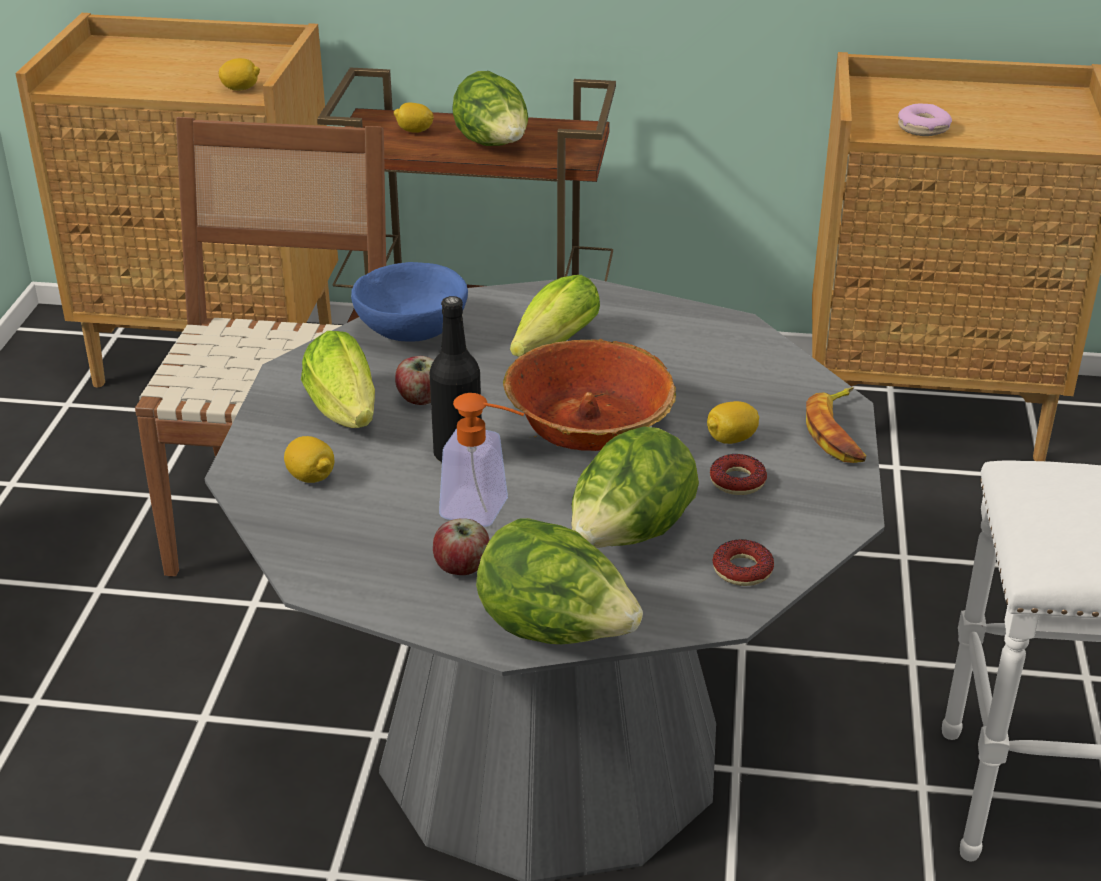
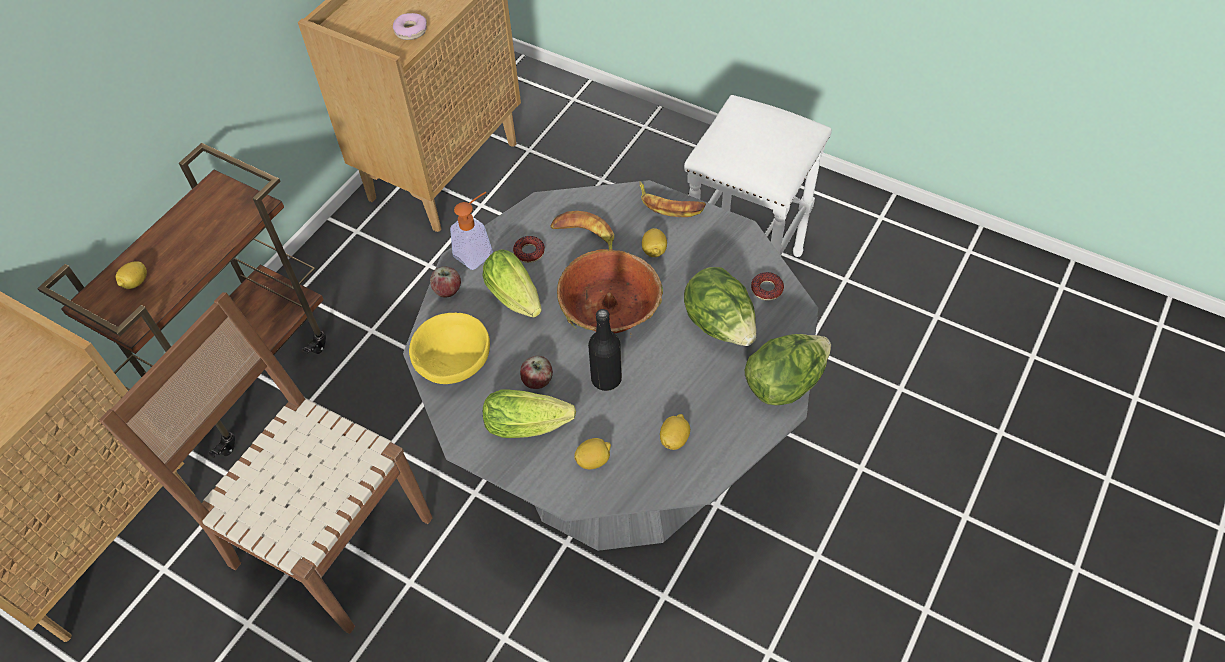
camera: 65 degrees left, 20 degrees up
(241, 89) = (44, 368): lemon -> lemon (674, 439)
(413, 331) = (454, 362): blue bowl -> yellow bowl
(462, 567) = (715, 408): apple -> apple (447, 290)
(486, 511) = (668, 382): soap dispenser -> soap dispenser (478, 251)
(494, 146) = (200, 244): lettuce -> none
(705, 374) = (585, 237): none -> banana
(737, 481) = (692, 262): donut -> donut (529, 252)

